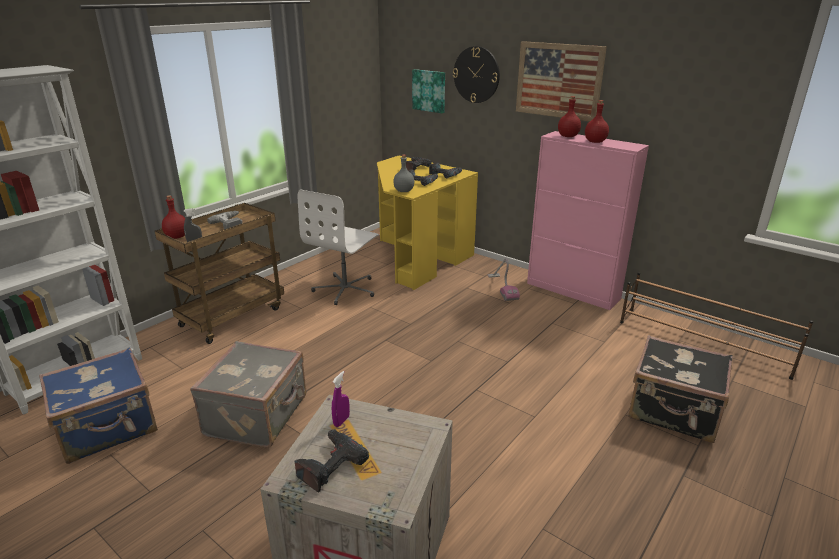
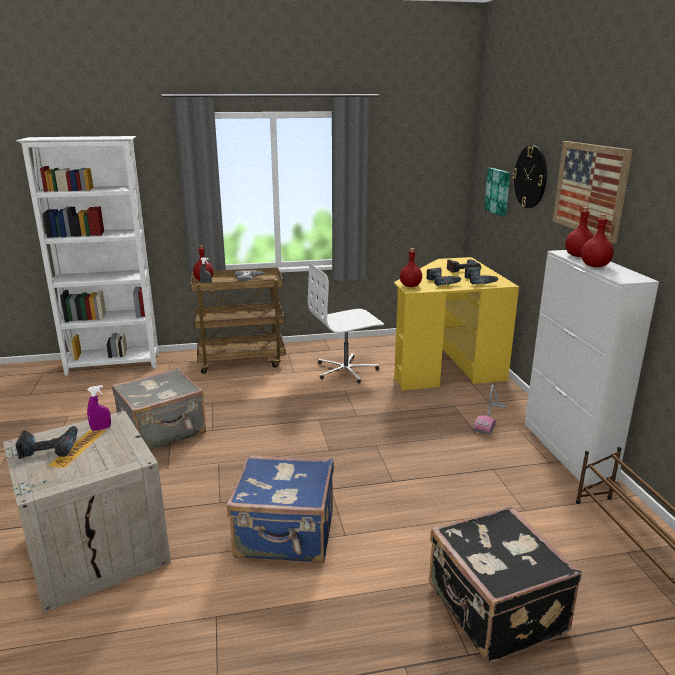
camera: 40 degrees right, 5 degrees down
(108, 428) = (86, 401): blue suitcase -> blue suitcase (285, 536)
(404, 191) = (410, 286): grey bottle -> red bottle
(573, 291) = (567, 451): pink cabinet -> white cabinet

